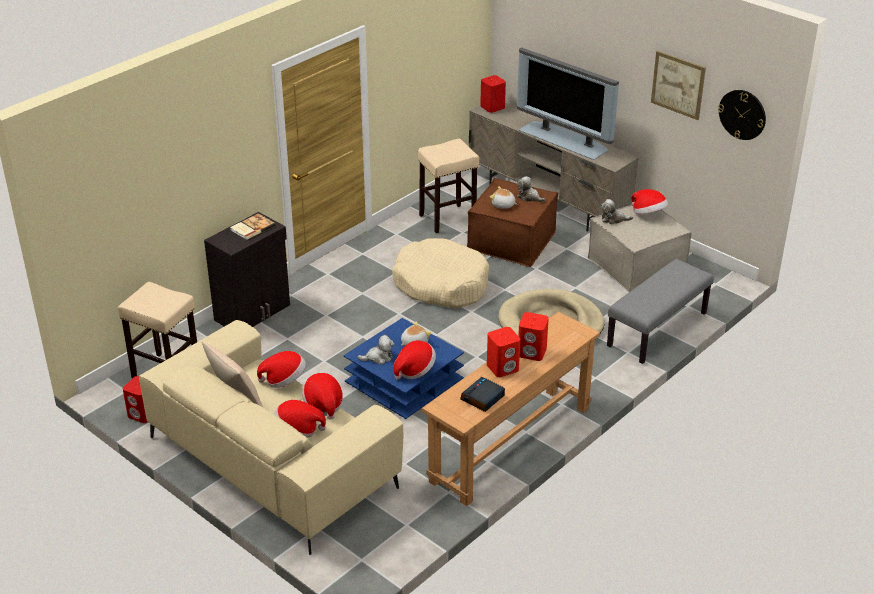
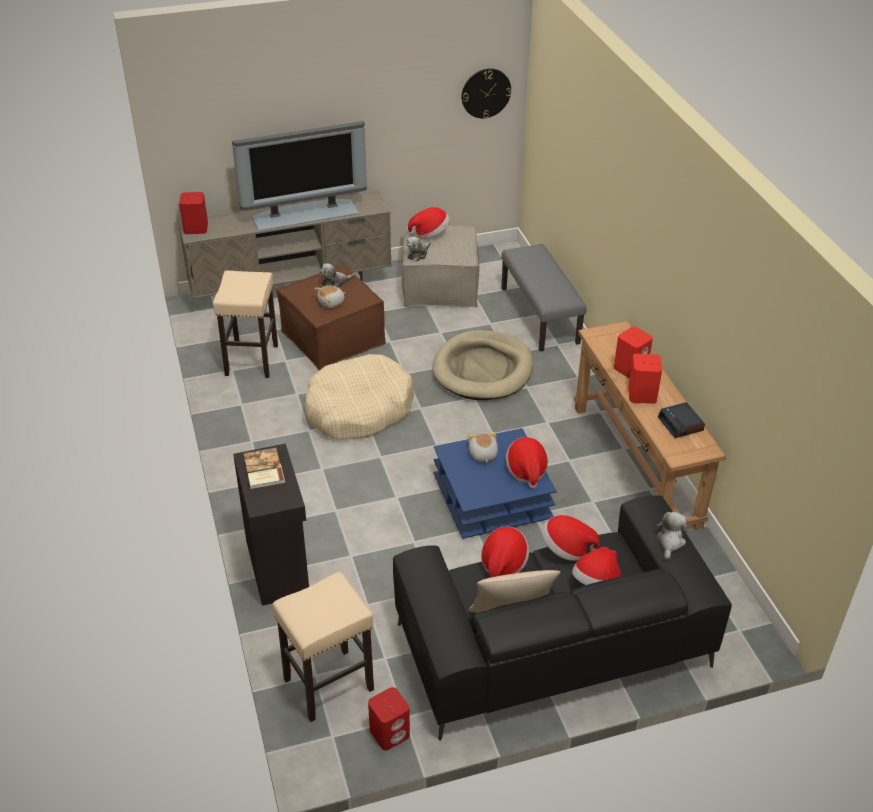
camera: 60 degrees left, 5 degrees up
(273, 461) = (552, 643): beige sofa -> black sofa
(378, 357) = (487, 487): plush toy -> plush toy (670, 542)
(678, 85) = (412, 97): picture -> none

